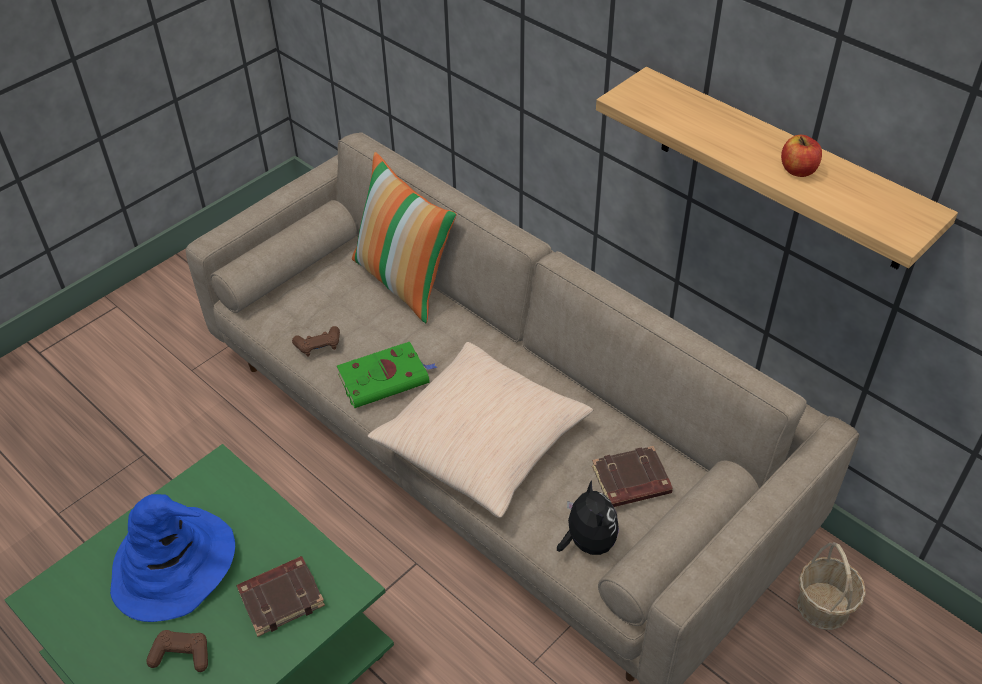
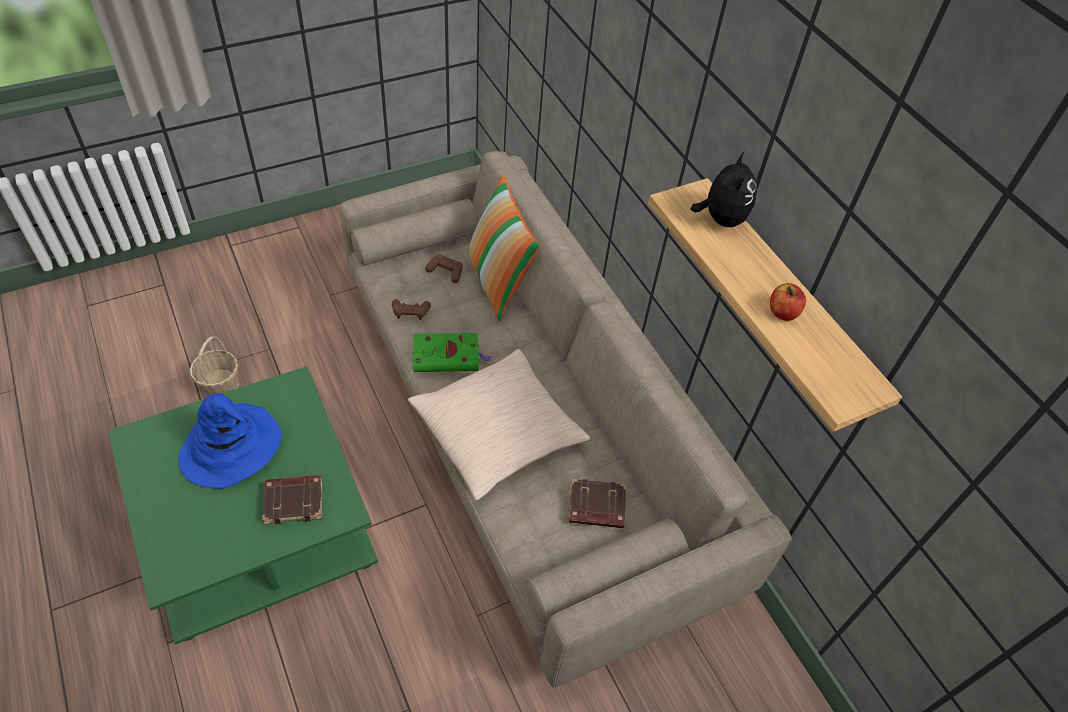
camera: 15 degrees right, 5 degrees up
(182, 655) = (206, 517): brown game controller -> brown game controller (445, 272)
(587, 542) = (539, 543): plush toy -> plush toy (721, 219)
(823, 606) = (726, 659): basket -> basket (220, 385)

